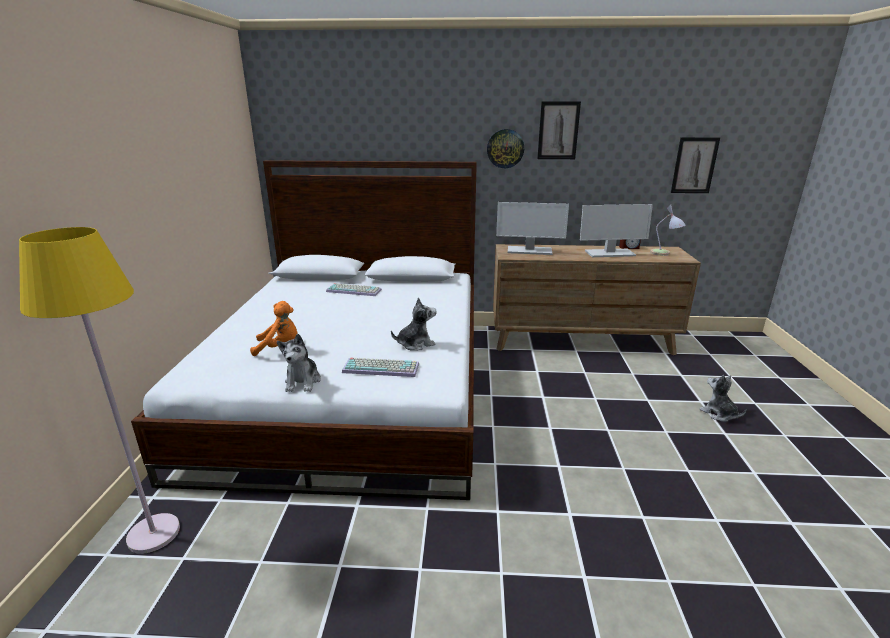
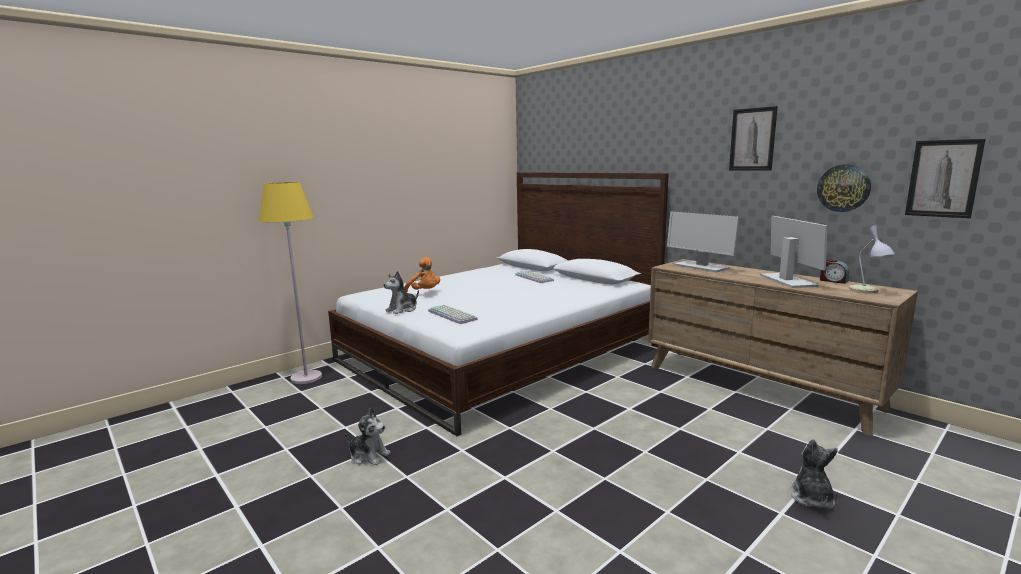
camera: 45 degrees right, 10 degrees down
(415, 344) = (501, 310): plush toy -> plush toy (369, 456)
(505, 148) = (697, 160): wall clock -> wall clock (843, 188)
(609, 253) = (788, 281): monitor -> monitor turned 135 degrees counterclockwise

